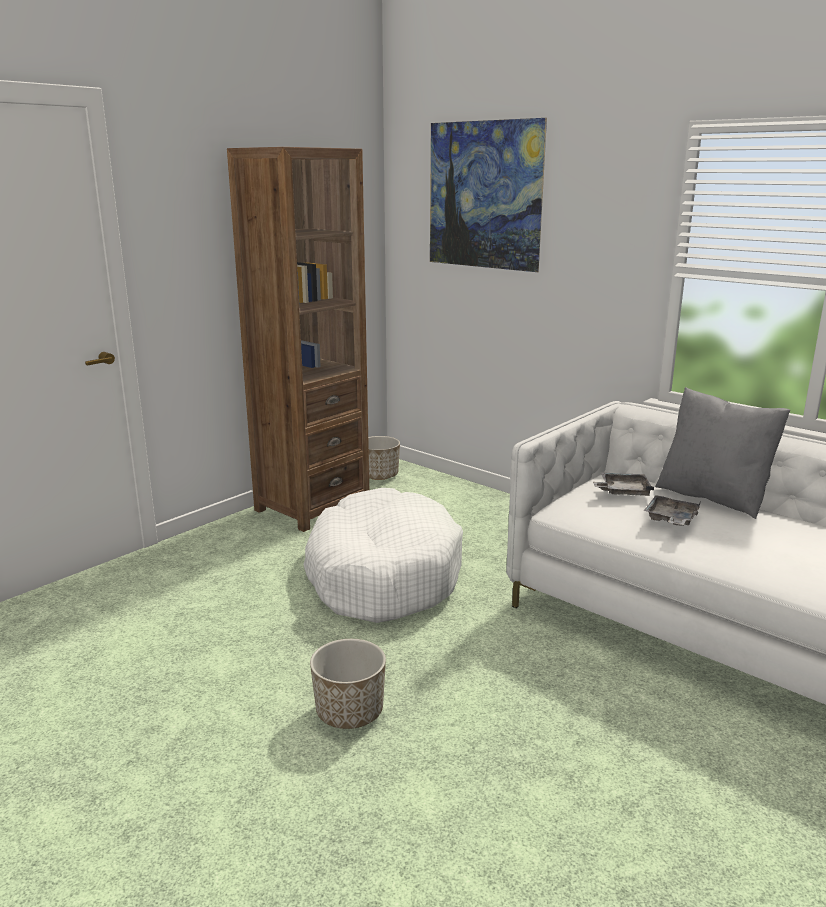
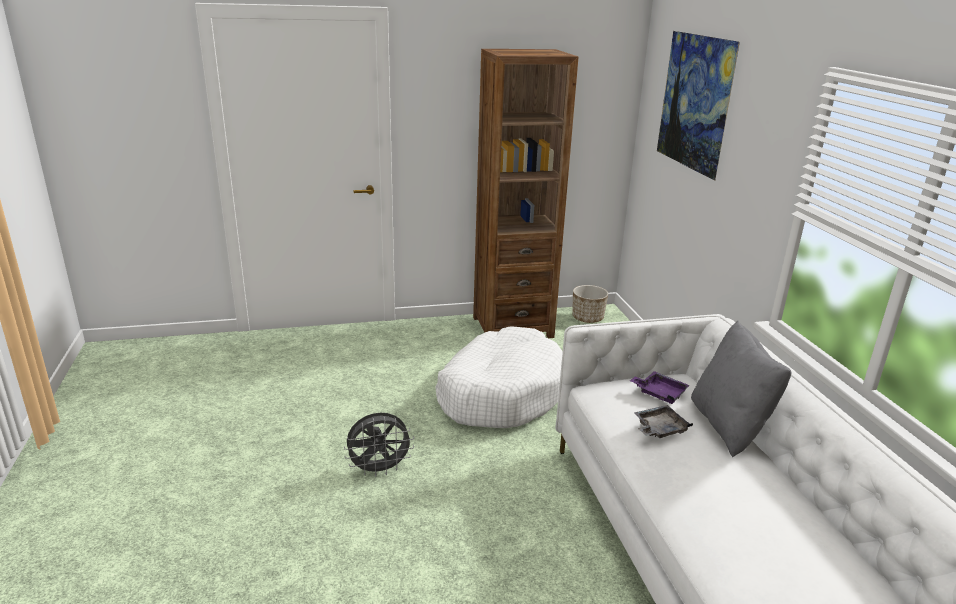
camera: 35 degrees right, 5 degrees up
(350, 712) = (379, 469): planter -> grey fan
(622, 491) = (659, 393): grey tray -> purple tray

